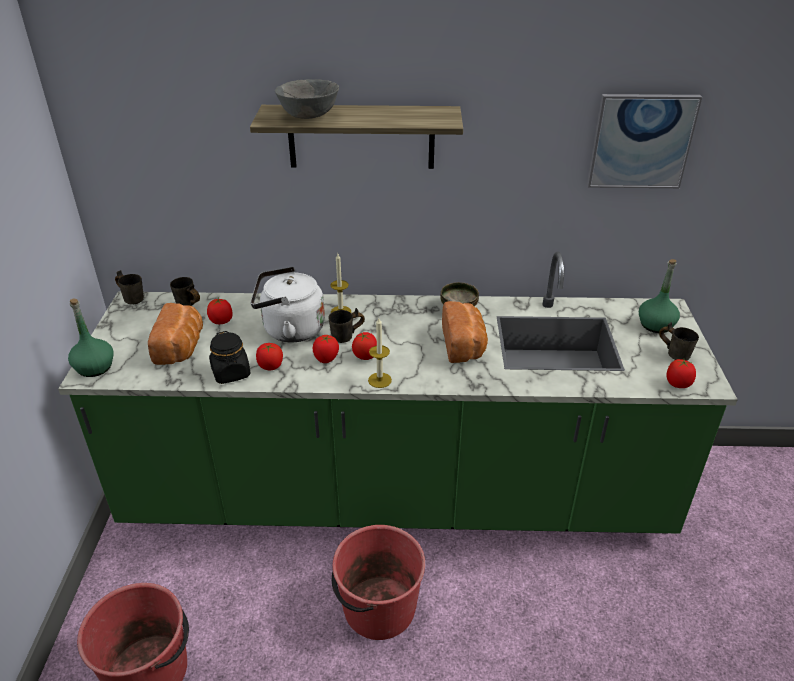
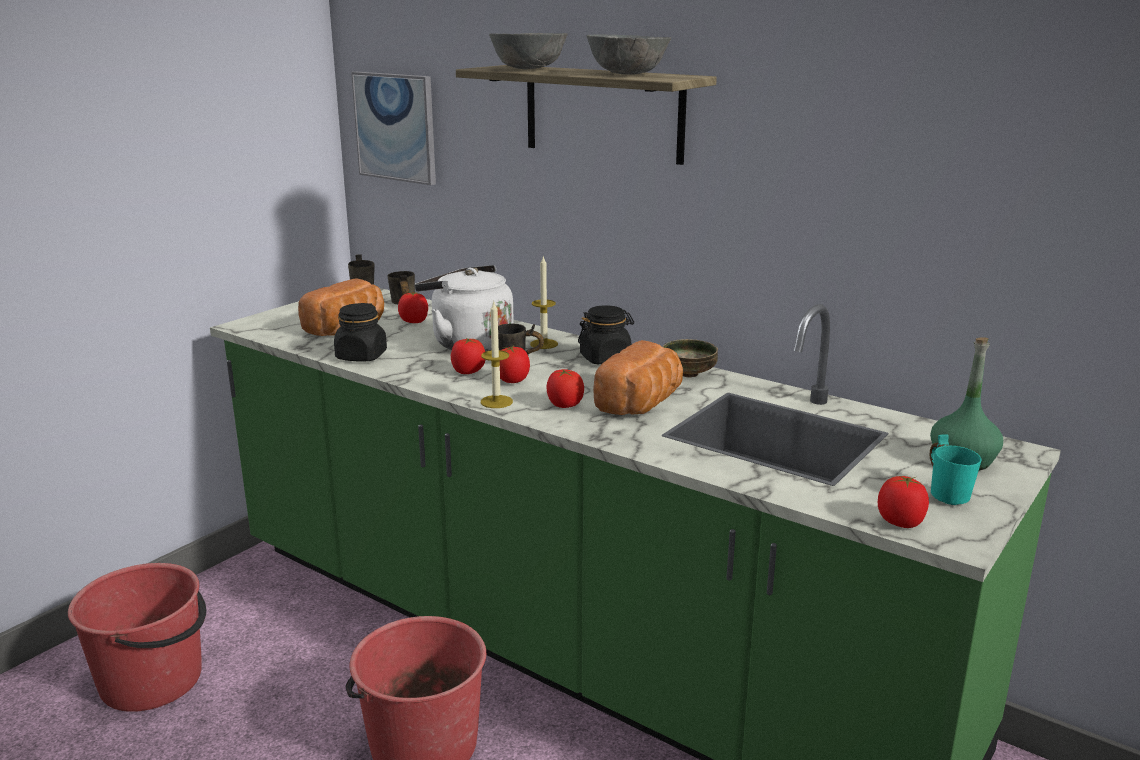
camera: 35 degrees right, 15 degrees down
(95, 367) = (258, 322): green bottle -> none
(270, 366) = (404, 362): tomato -> tomato (564, 405)
(395, 312) = (605, 358): none -> black jar
(403, 115) = (628, 74): none -> grey bowl
(641, 141) = (974, 148): picture -> picture (396, 127)
(675, 353) = (949, 493): grey mug -> turquoise mug

